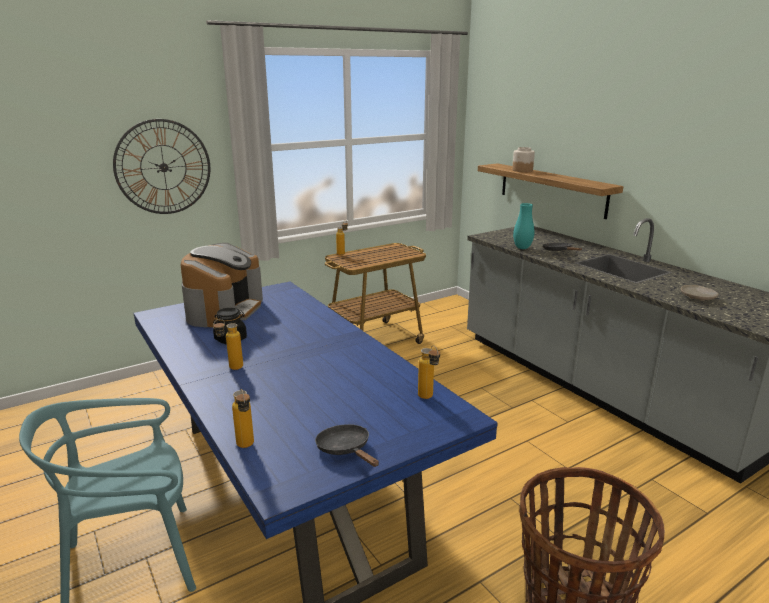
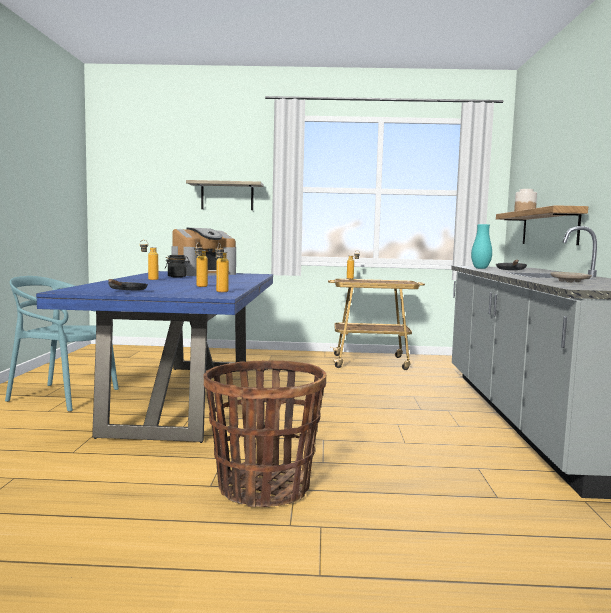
camera: 35 degrees right, 15 degrees down
(163, 167) = (227, 196): wall clock -> shelf
(246, 447) = (86, 286): bottle -> bottle (200, 287)

